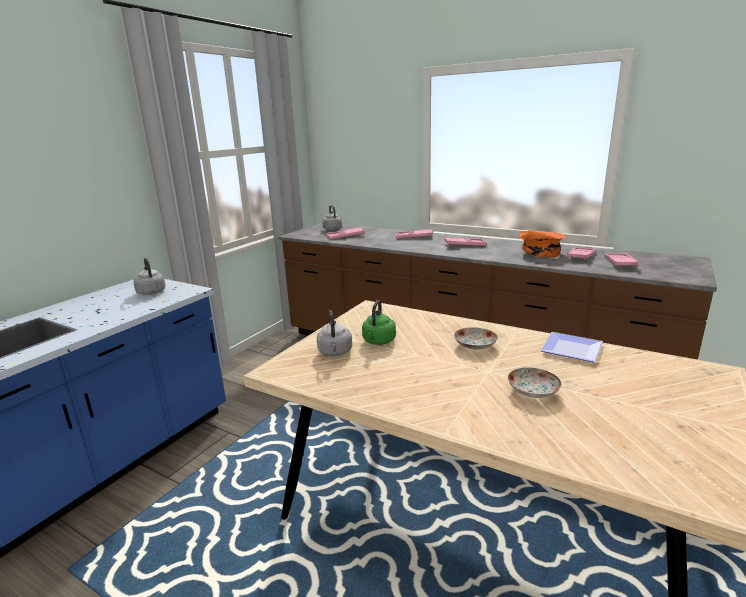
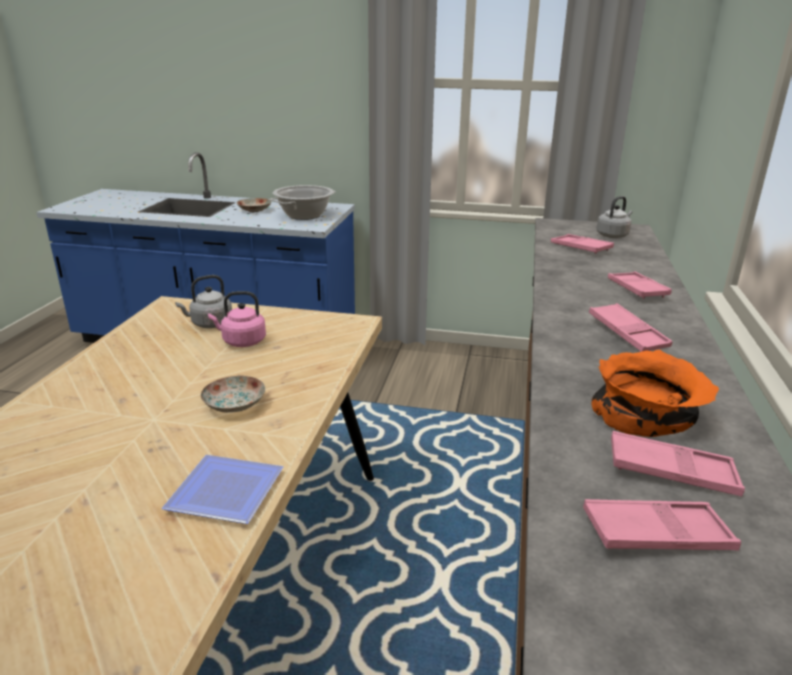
camera: 70 degrees right, 5 degrees up
(151, 292) = (304, 215): grey kettle -> cooking pot
(378, 341) = (242, 341): green kettle -> pink kettle
(533, 391) = (90, 455): plate -> plate (254, 210)

